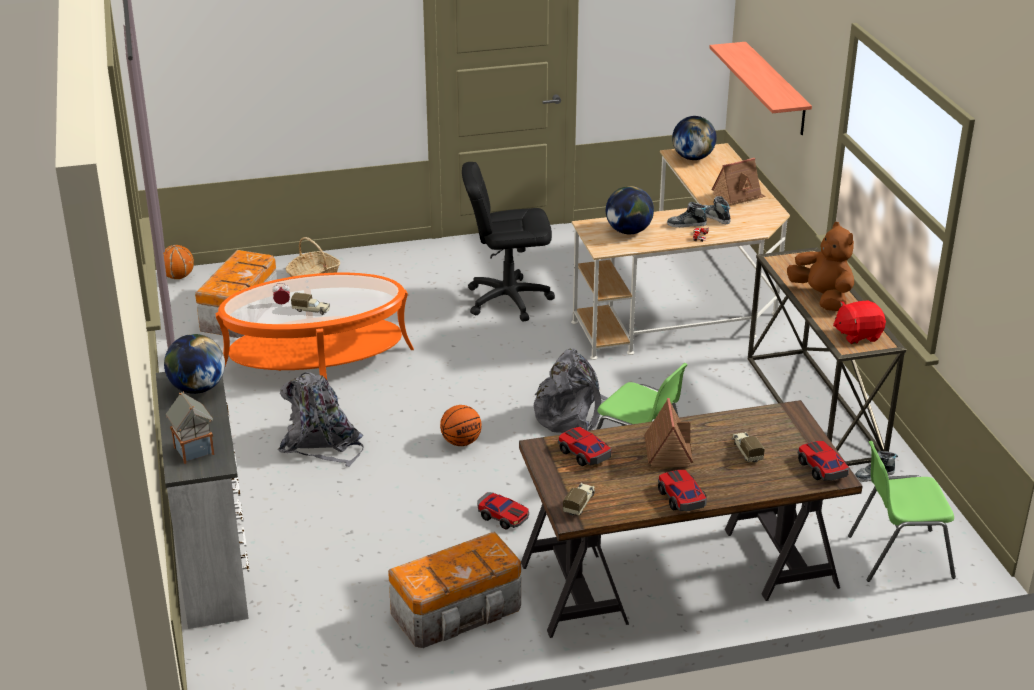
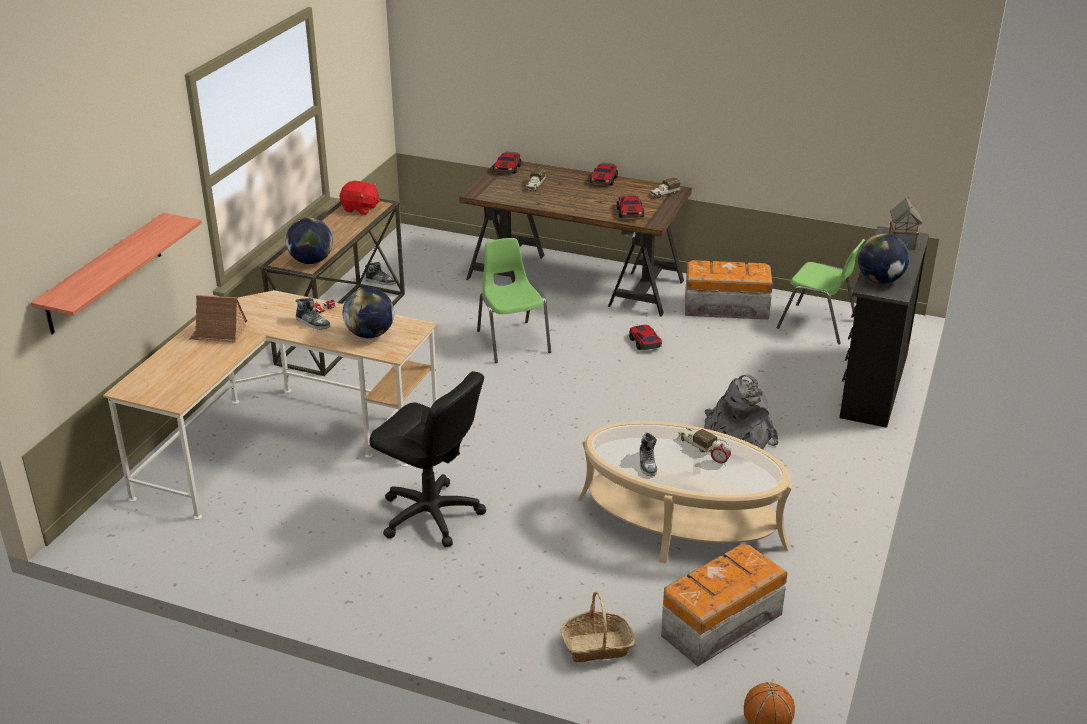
camera: 145 degrees left, 0 degrees up
(214, 563) = (872, 385): white dresser -> black dresser
(317, 361) = (680, 522): orange coffee table -> beige coffee table
(461, 442) = (622, 399): basketball -> none
(572, 415) = (516, 387): grey backpack -> none
(667, 451) = (579, 199): toy house -> none
(692, 158) = (171, 389): globe -> globe (311, 261)
(714, 217) = (278, 321): shoe -> shoe (647, 463)
(822, 297) = (333, 235): brown plush toy -> none
(898, 556) = (441, 247): green chair -> green chair (818, 325)

